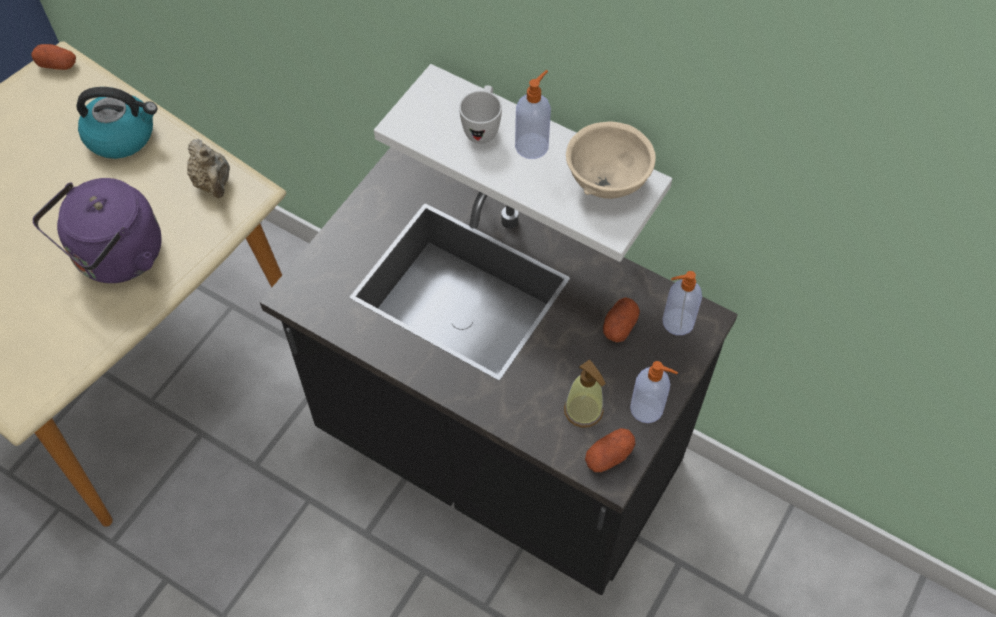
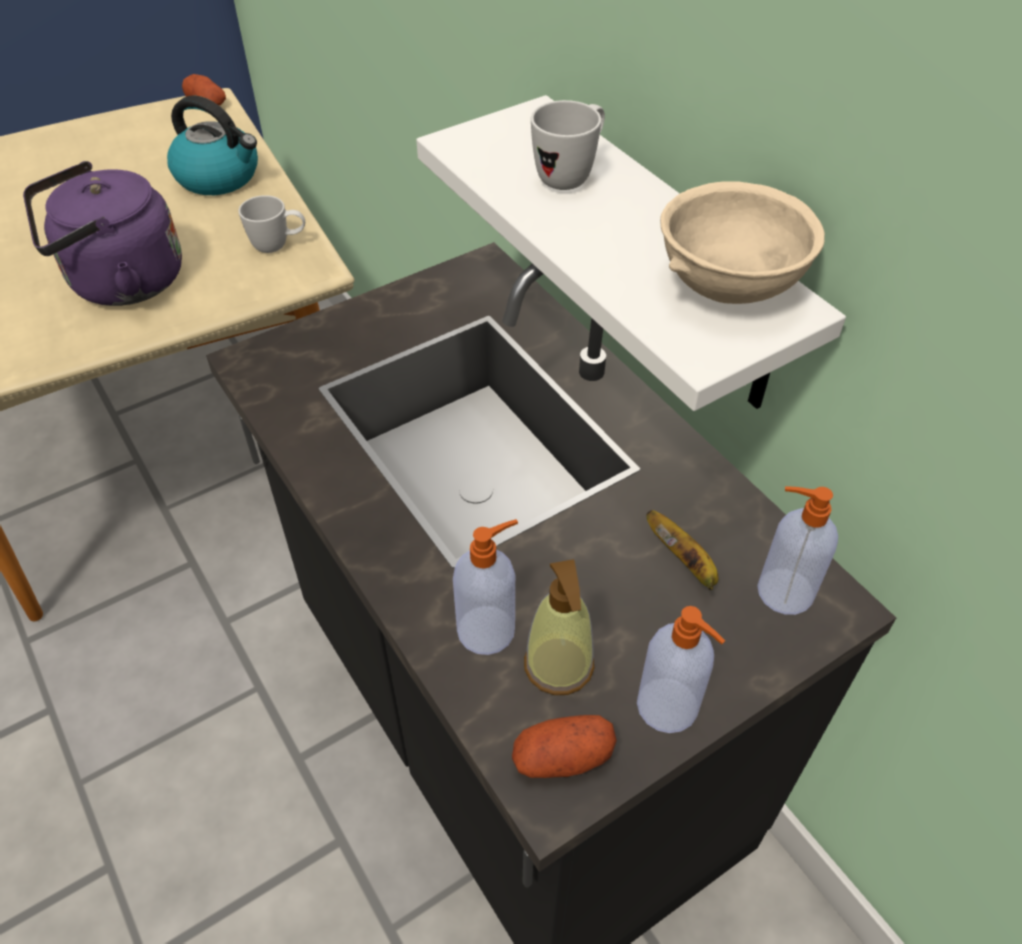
camera: 25 degrees right, 10 degrees down
(213, 183) = (279, 246): beige teapot -> white mug
(532, 145) = (633, 213): soap dispenser -> soap dispenser (488, 629)
(619, 326) = (684, 562): potato -> banana

